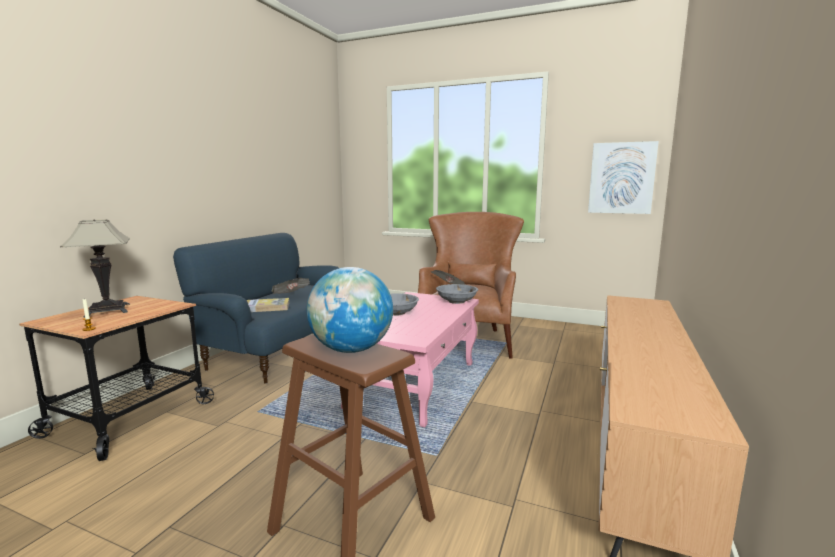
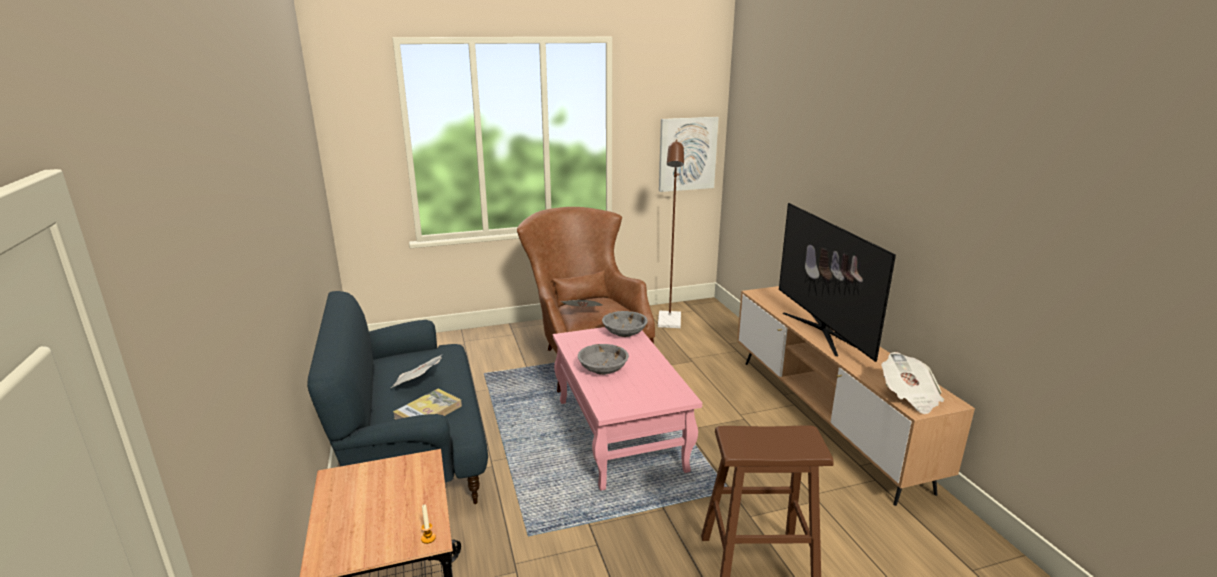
camera: 40 degrees left, 10 degrees up
(108, 310) = (360, 507): table lamp -> none
(351, 350) = (777, 440): globe -> none
(573, 336) = (669, 323): none -> brown floor lamp
(641, 332) = (822, 331): none -> television
(648, 401) = (909, 397): none -> newspaper

